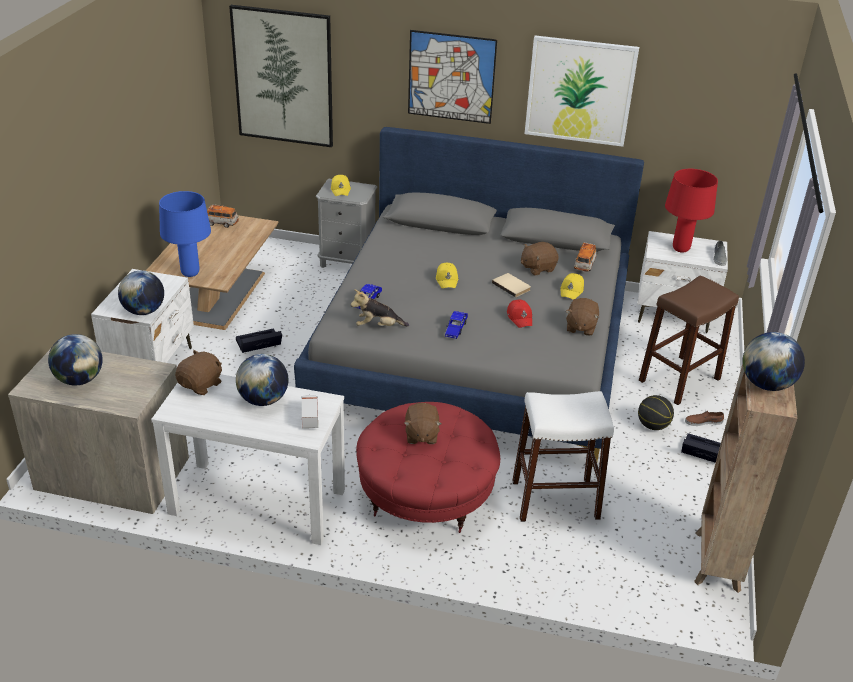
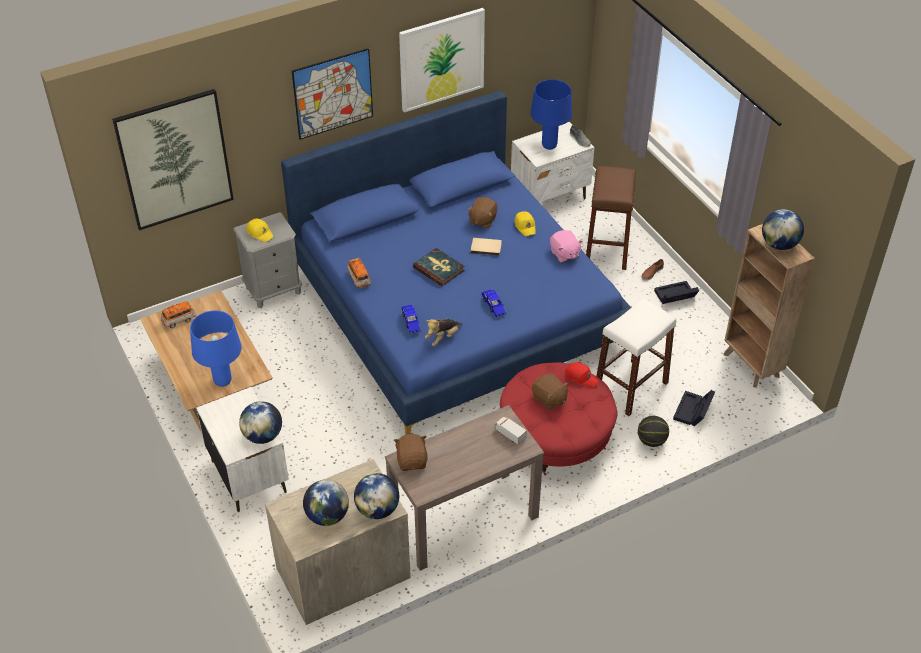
camera: 40 degrees left, 10 degrees up
(257, 502) = (463, 520): white console table -> brown console table
(258, 345) = (304, 406): black storage box -> black storage box (693, 412)
(263, 400) = (466, 443): globe -> globe (377, 509)
(447, 279) = (439, 269): yellow cap -> book
(474, 348) = (456, 307): grey bed -> blue bed
(520, 317) = (521, 270): red cap -> red cap (581, 377)
(580, 327) = (564, 254): brown plush toy -> pink plush toy
(584, 265) = (509, 199): toy car -> toy car (359, 279)
(653, 426) = (628, 295): basketball -> basketball (651, 441)
(680, 249) = (549, 146): red table lamp -> blue table lamp

